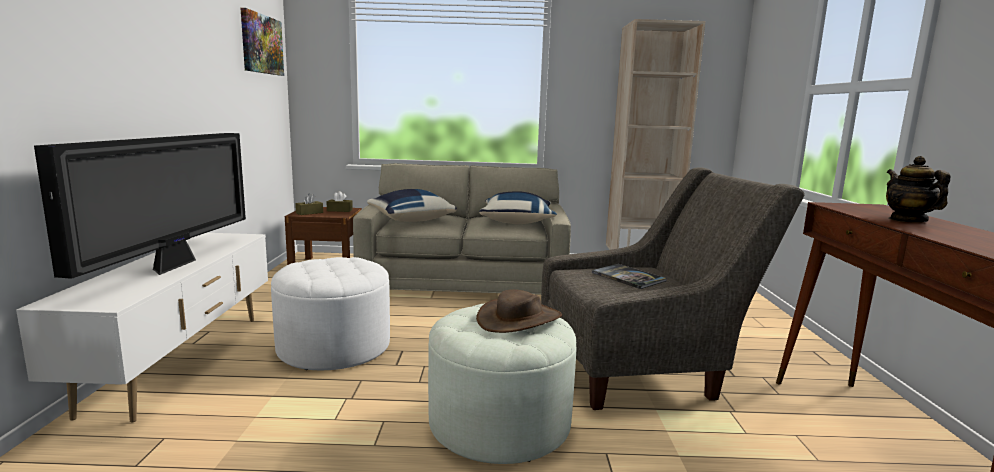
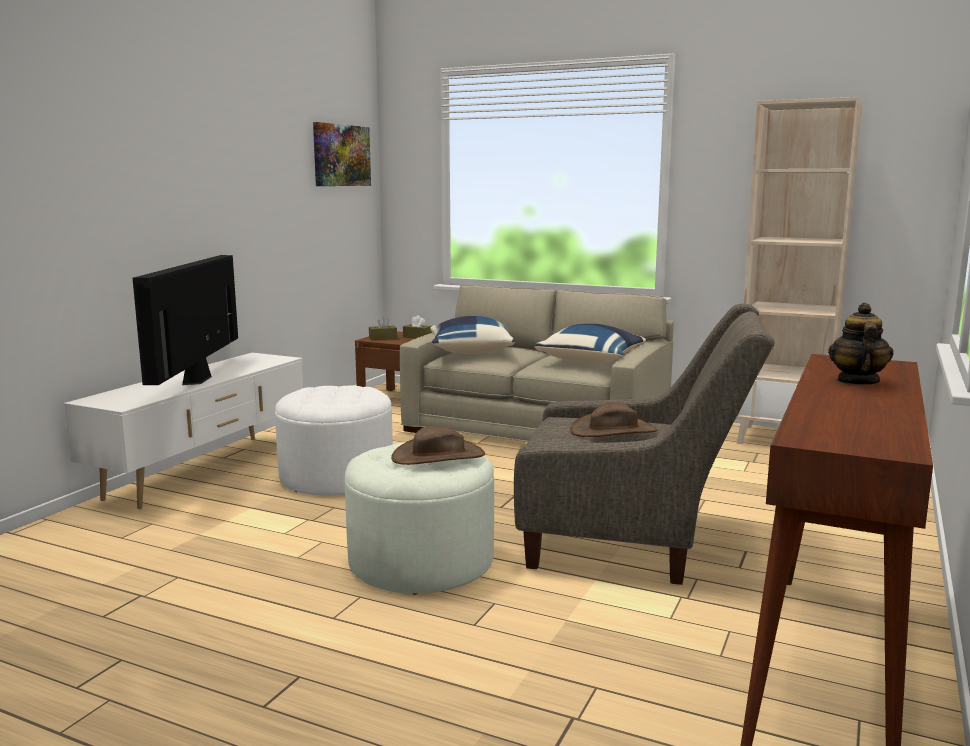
camera: 25 degrees right, 0 degrees up
(174, 265) = (196, 380): television -> television turned 150 degrees clockwise
(628, 277) = (613, 431): book -> brown hat

